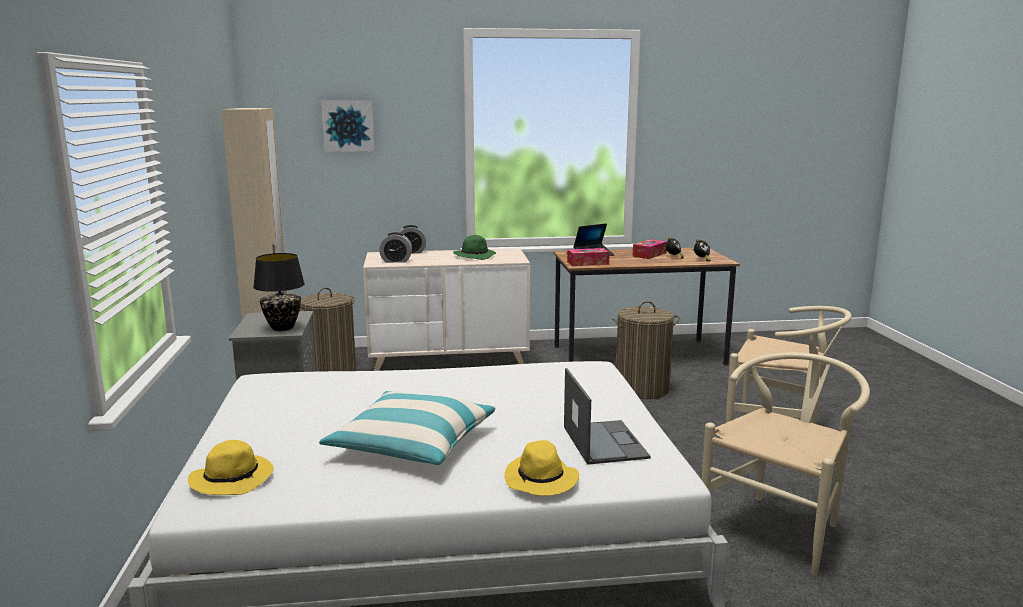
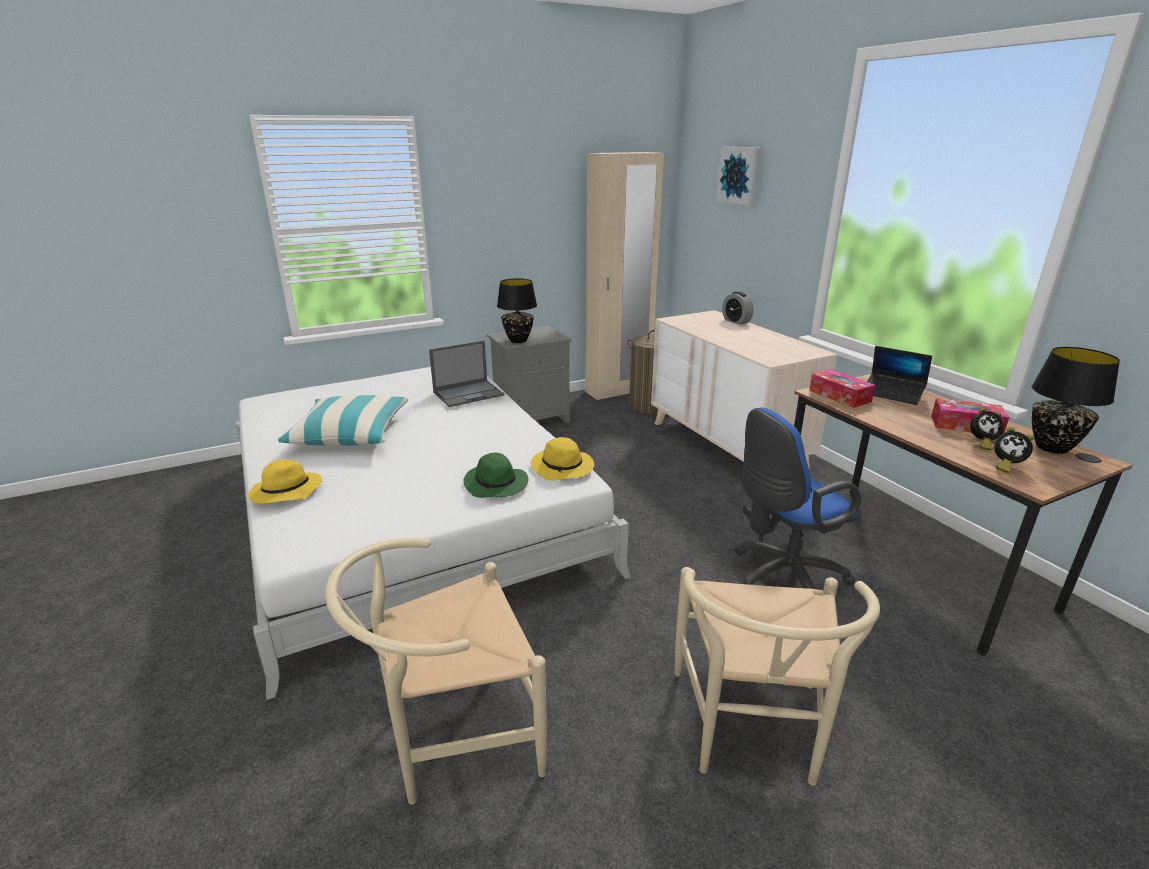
camera: 70 degrees right, 10 degrees up
(233, 479) = (296, 399): yellow hat -> yellow hat (563, 468)
(396, 261) = (692, 323): alarm clock -> none
(475, 256) = (761, 343): green hat -> green hat (496, 485)
(604, 442) = (366, 510): laptop -> laptop (469, 393)
(641, 389) = (782, 578): laundry basket -> blue office chair
(685, 250) = (1052, 448): none -> black table lamp
(780, 526) = (449, 739): beige chair -> beige chair turned 135 degrees clockwise

